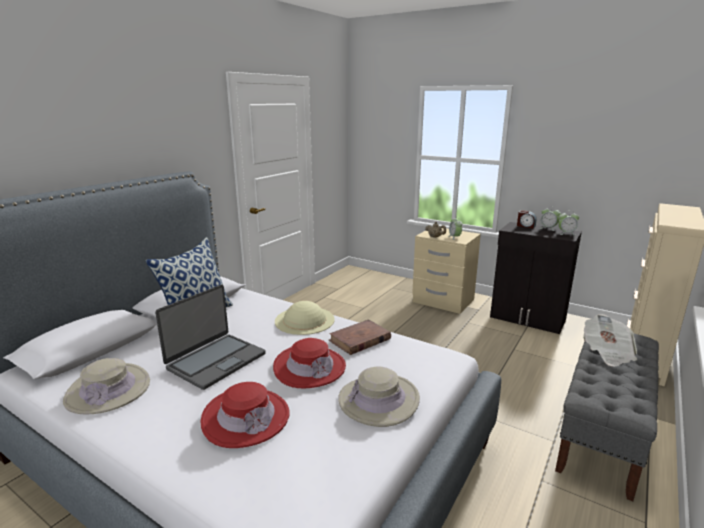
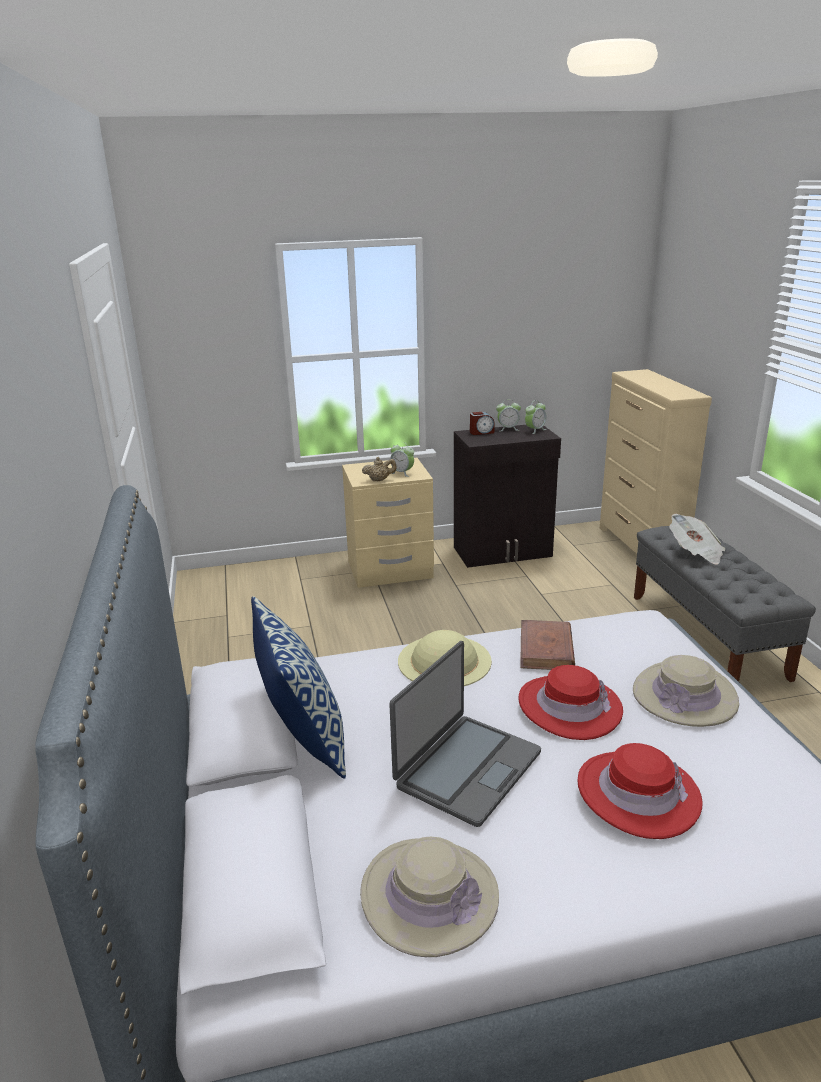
camera: 45 degrees left, 5 degrees up
(216, 361) = (467, 769): laptop -> laptop turned 45 degrees clockwise

